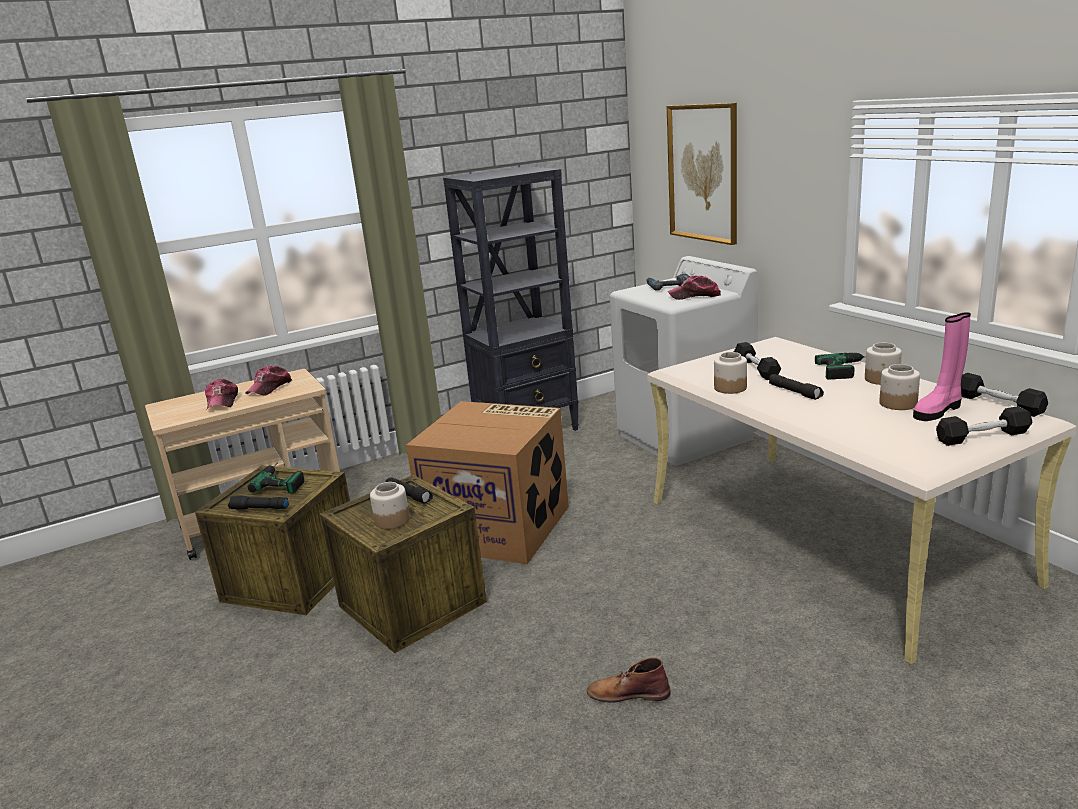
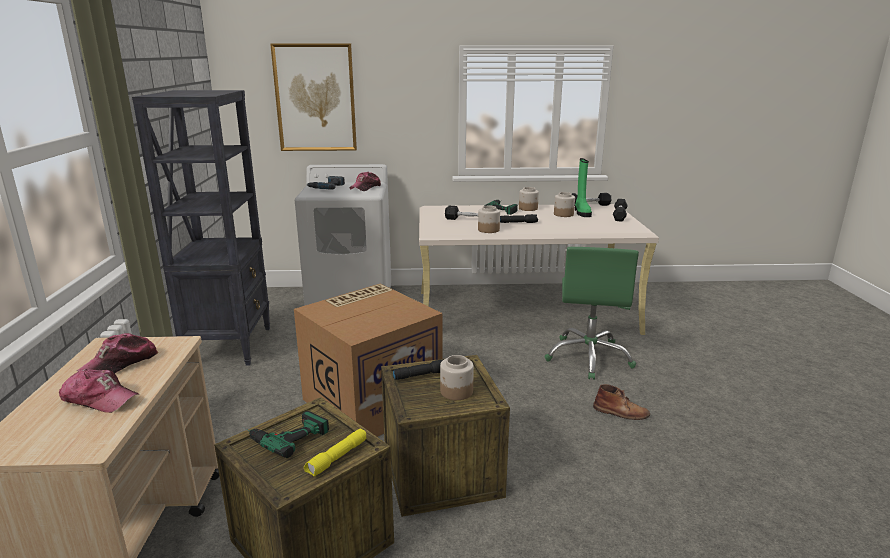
camera: 65 degrees left, 0 degrees up
(259, 509) = (337, 458): black flashlight -> yellow flashlight
(270, 388) = (120, 363): cap -> cap turned 75 degrees clockwise
(627, 693) = (621, 412): brown boot -> brown boot turned 105 degrees counterclockwise
(755, 629) = (589, 357): none -> green office chair
(938, 411) = (581, 212): pink boot -> green boot

